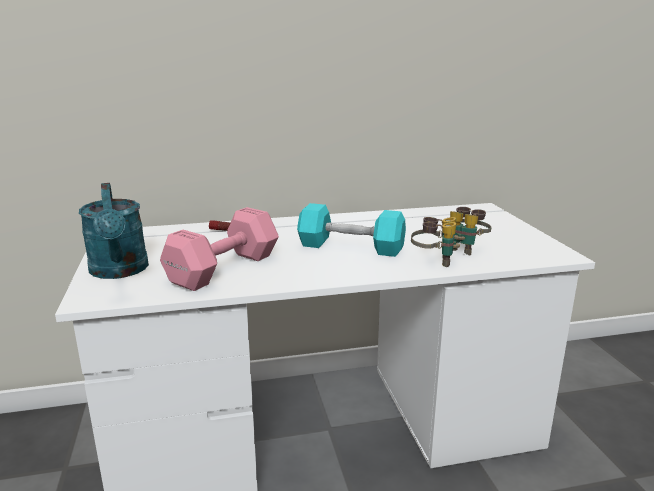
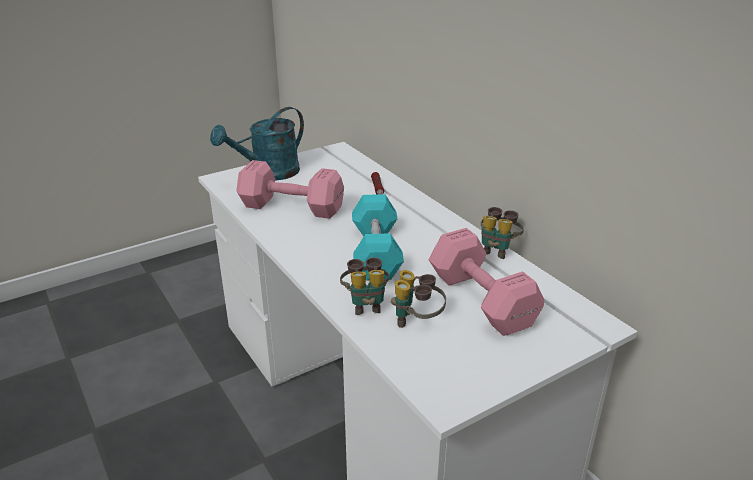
camera: 70 degrees right, 10 degrees up
(377, 213) = (497, 250): none -> binoculars
(441, 228) = (480, 298): none -> pink dumbbell

